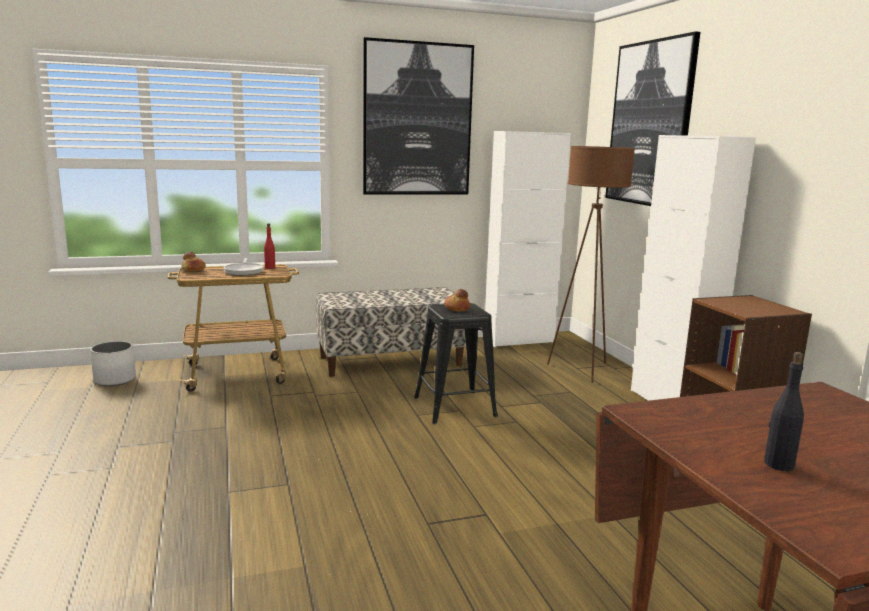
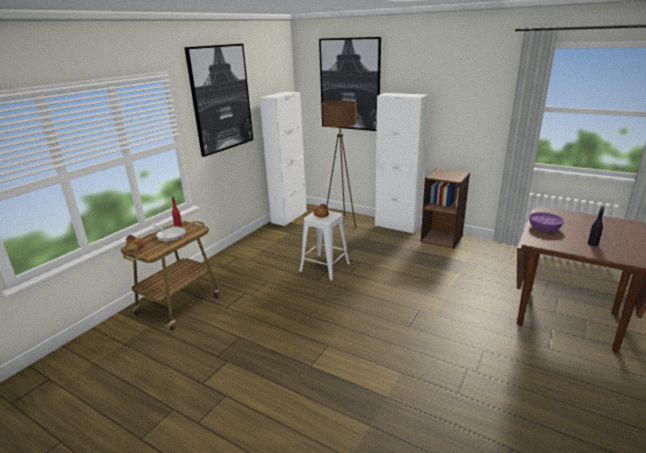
camera: 40 degrees left, 10 degrees up
(115, 380) = (102, 350): white planter -> none
(390, 361) = (250, 256): bench -> none
(455, 407) = (325, 267): black stool -> white stool
(734, 406) = (544, 227): none -> purple bowl

